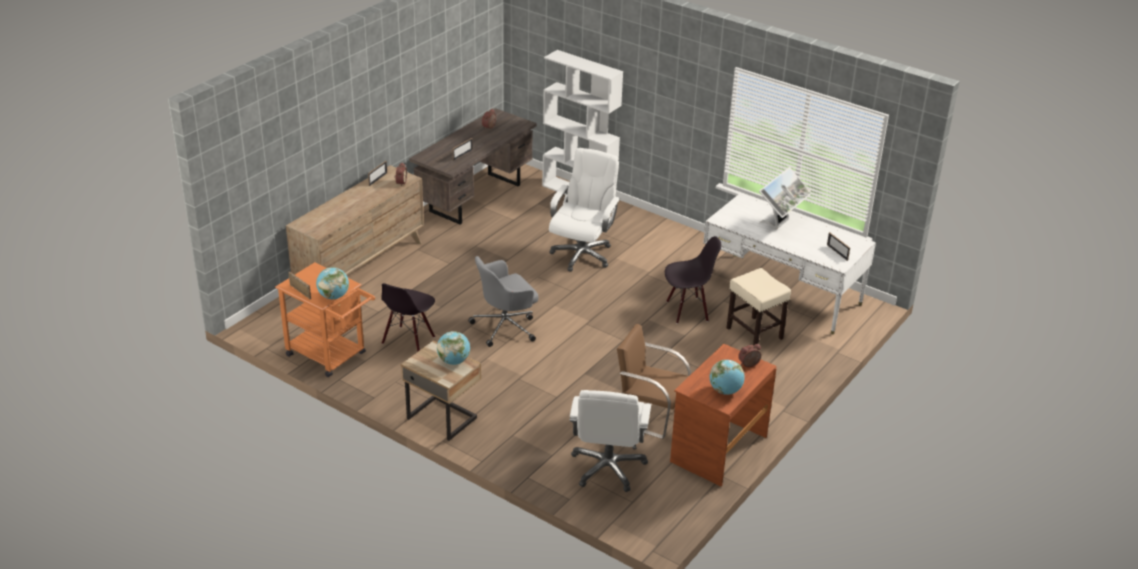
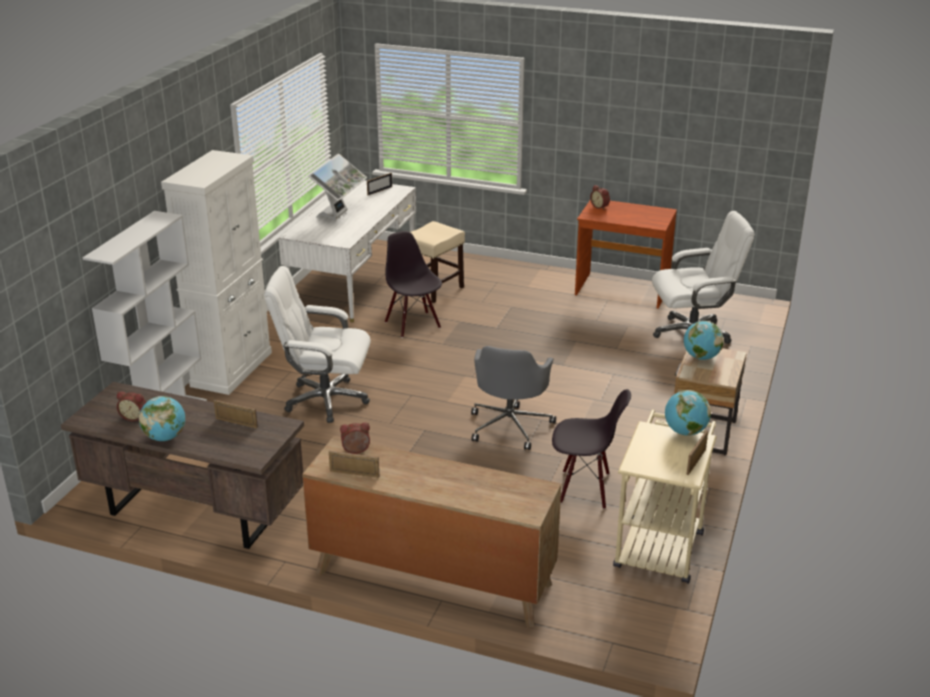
camera: 105 degrees left, 5 degrees down
(331, 356) = (660, 543): orange cart -> beige cart
(506, 327) = (510, 425): grey office chair -> grey office chair turned 60 degrees clockwise
(645, 222) = (232, 369): none -> white cabinet
(650, 414) = (600, 324): brown chair -> none
(725, 391) = (646, 212): globe -> globe (165, 437)
(780, 224) = (339, 215): monitor -> monitor turned 90 degrees clockwise

